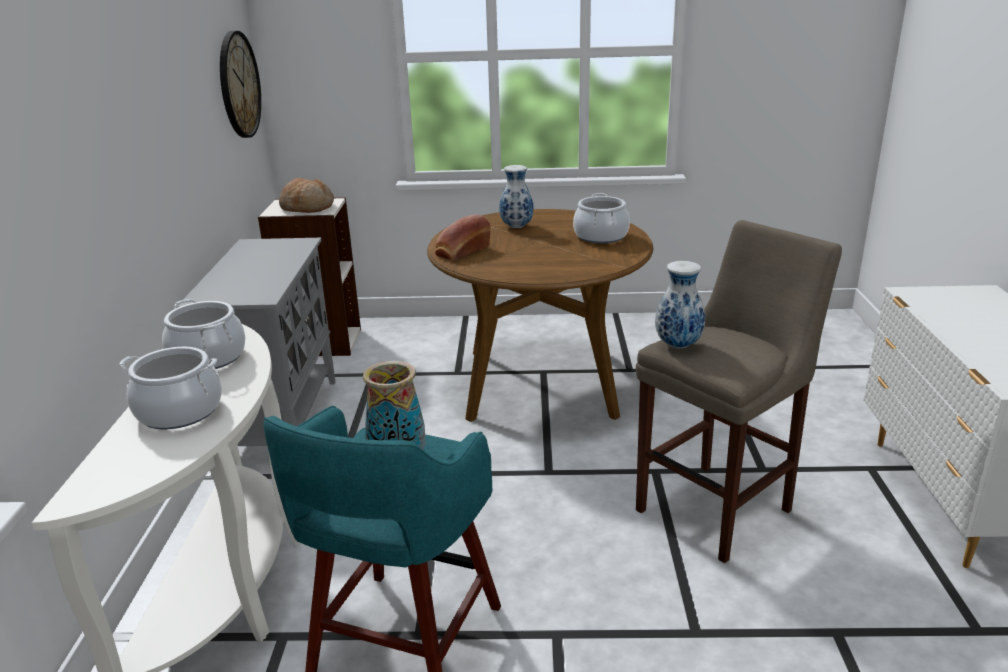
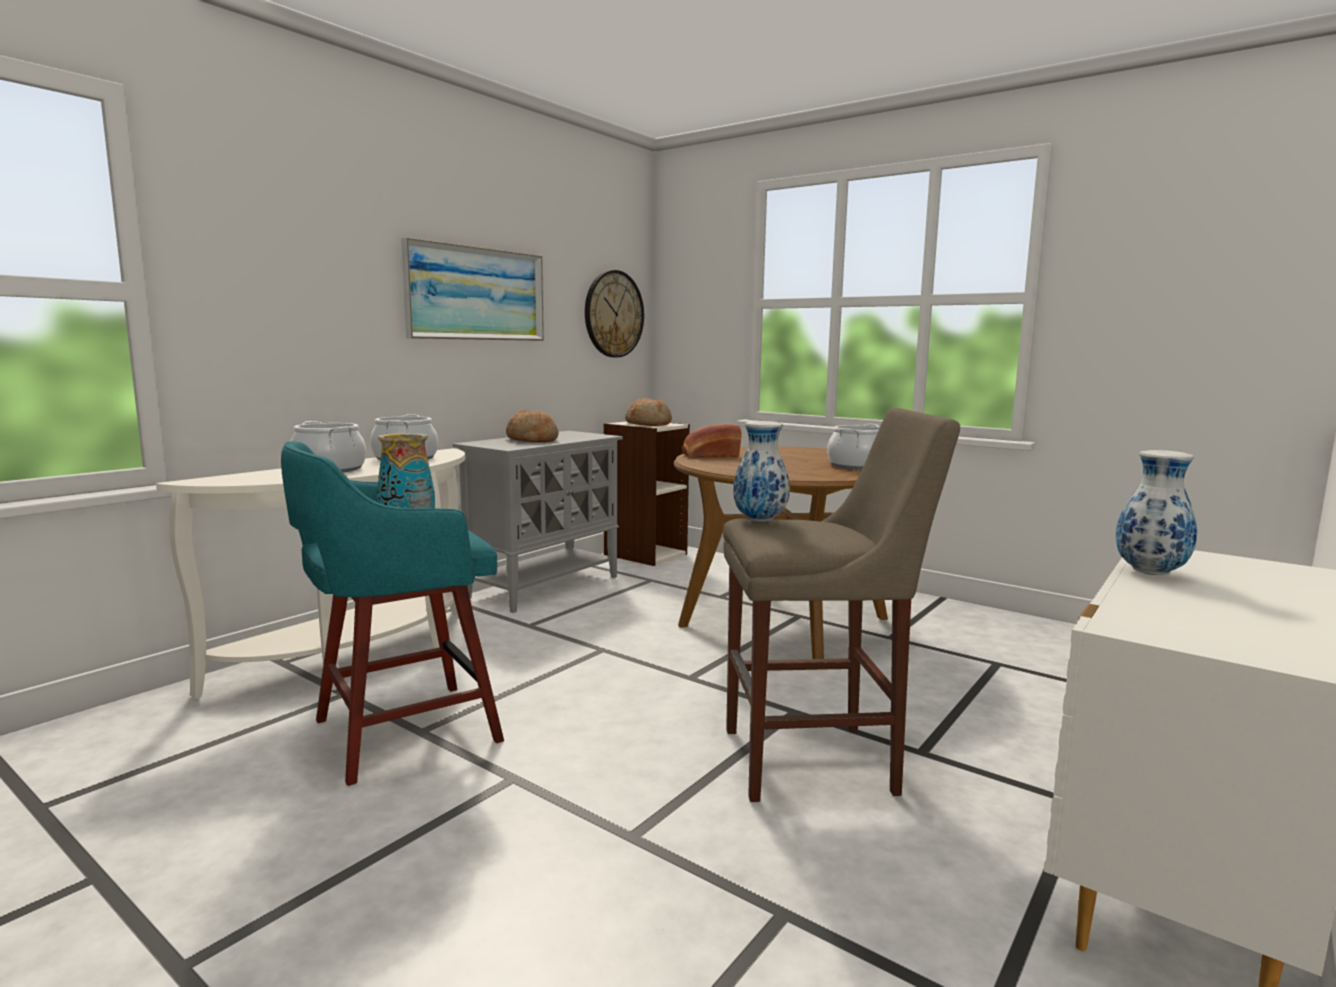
camera: 35 degrees right, 15 degrees down
(153, 113) = (476, 294): none -> picture
(250, 272) = (532, 440): none -> bread
(517, 227) = (794, 453): vase -> vase (1151, 573)

